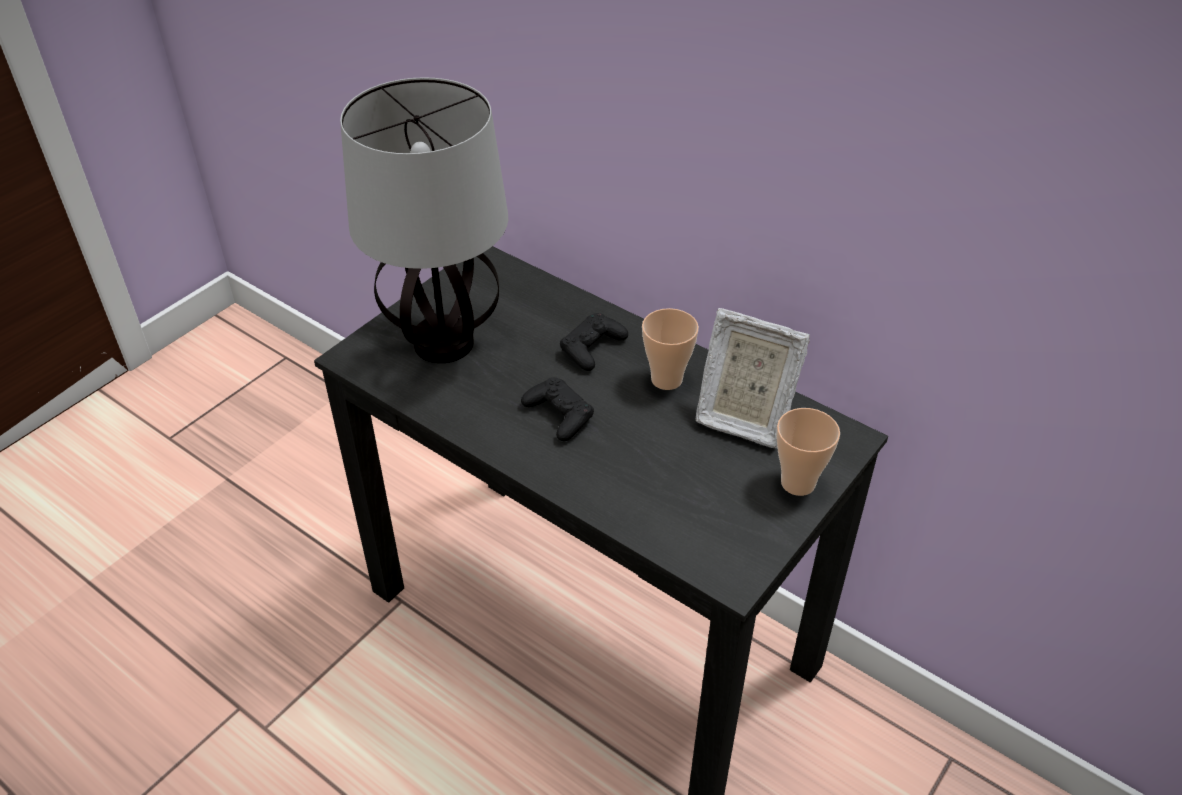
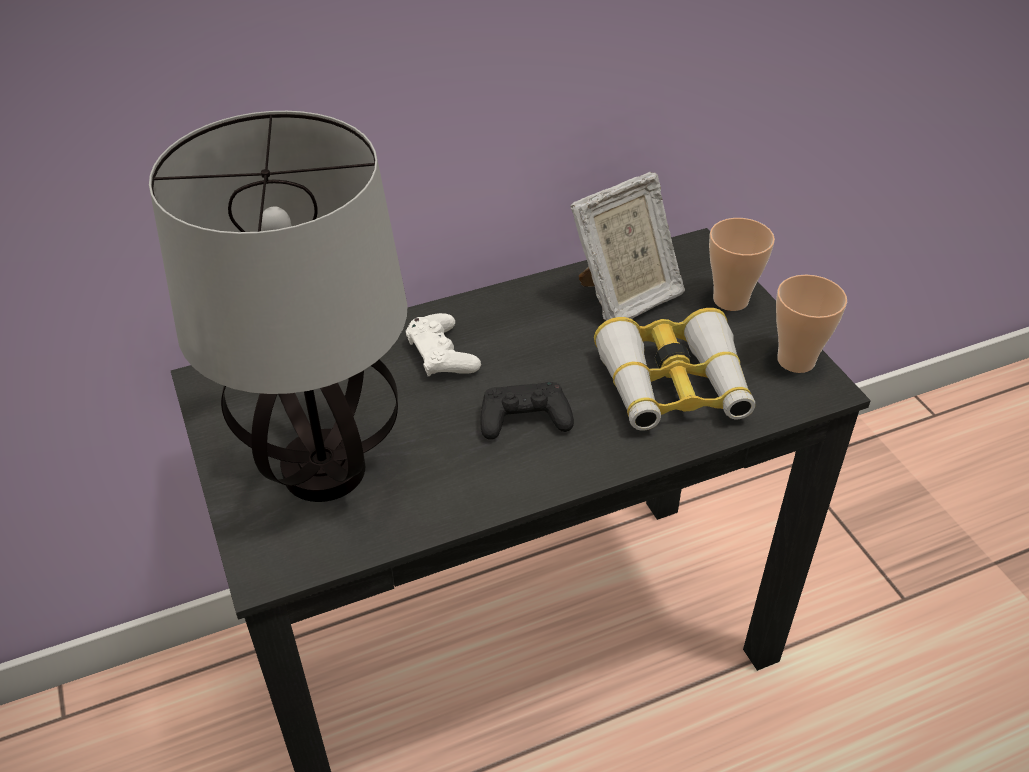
camera: 60 degrees left, 0 degrees up
(592, 348) = (442, 354): black game controller -> white game controller
(657, 483) = (673, 386): none -> binoculars
(666, 379) = (534, 322): cup -> cup (796, 360)

